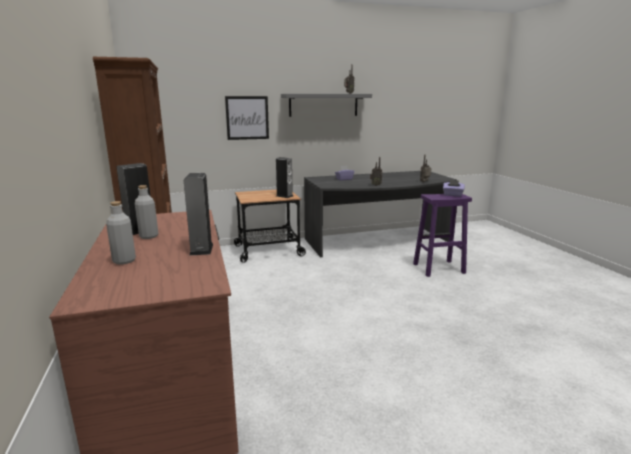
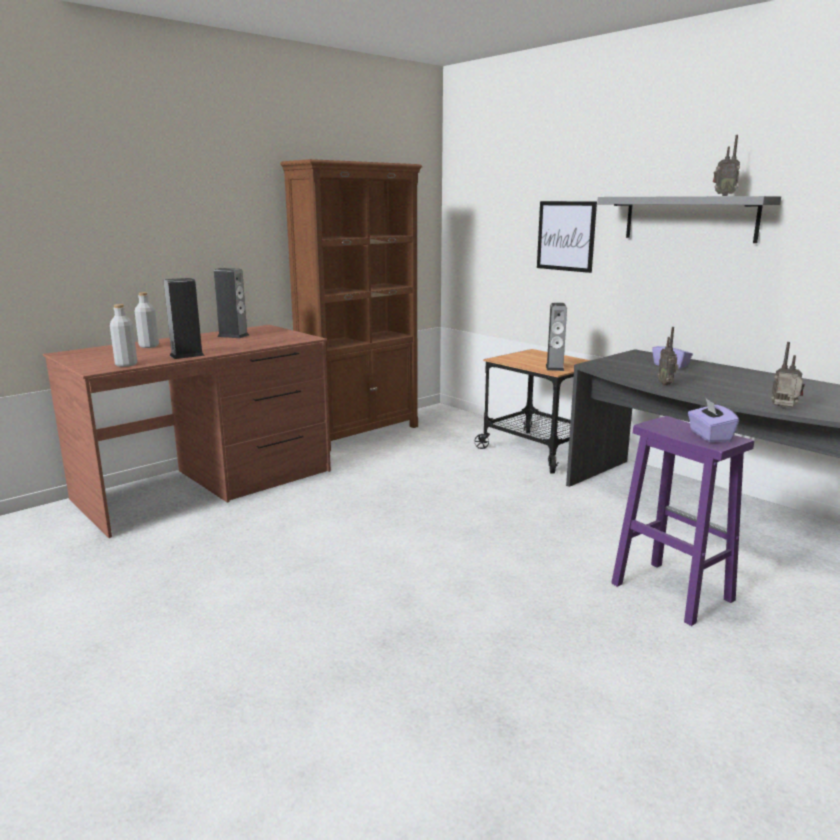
camera: 65 degrees right, 0 degrees up
(149, 236) = (216, 340): grey bottle -> grey bottle (126, 364)

